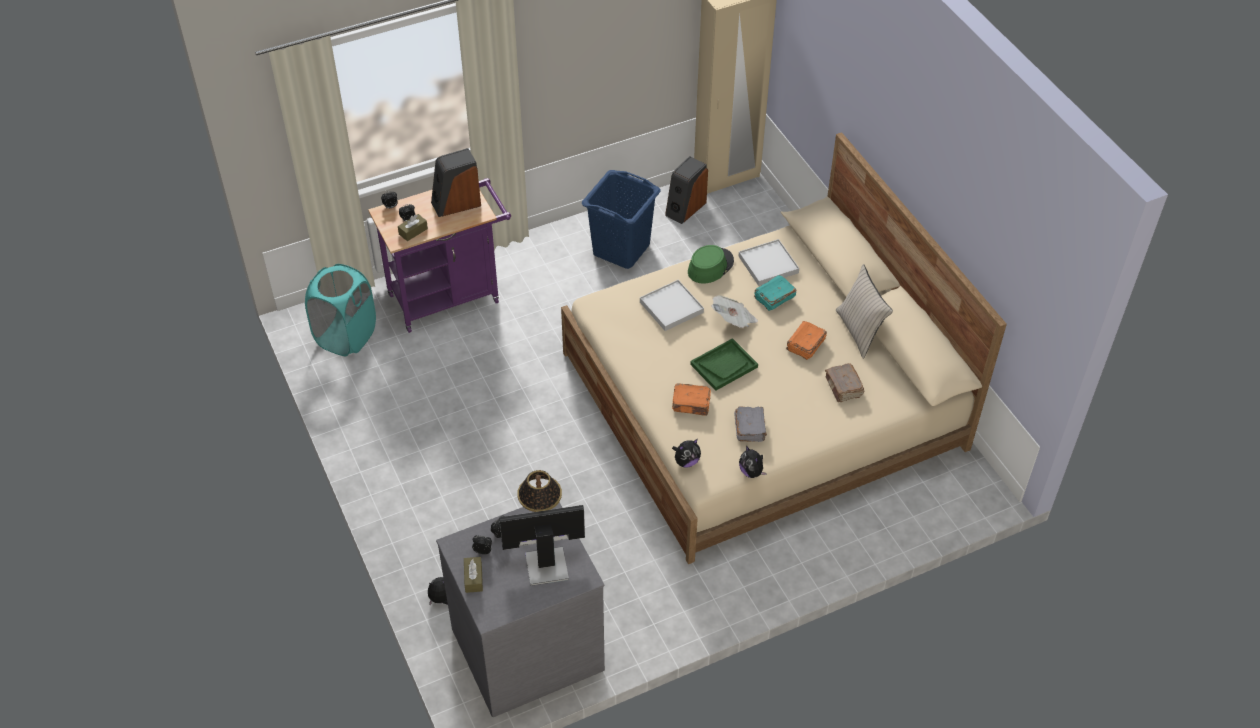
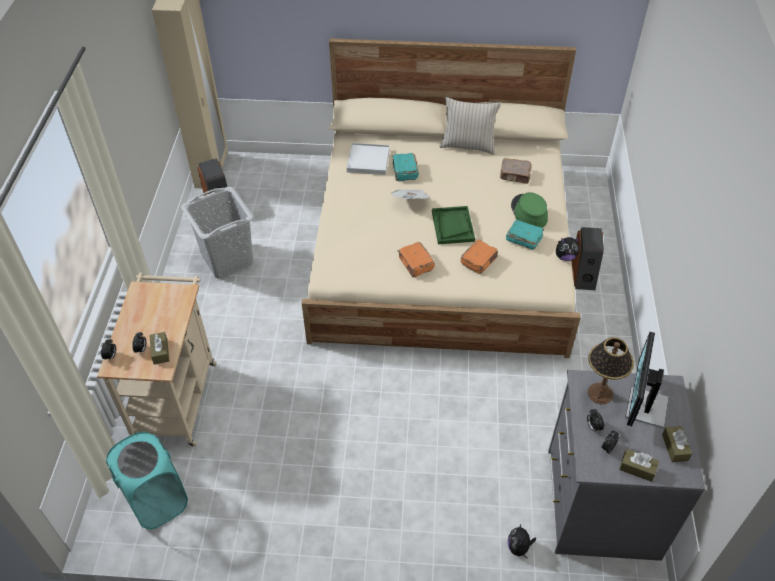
camera: 60 degrees left, 0 degrees up
(450, 295) = (177, 395): purple cart -> beige cart
(456, 203) = (154, 305): speaker -> speaker (584, 275)
(513, 600) = (675, 447): none -> brown tissue box
(621, 249) = (228, 259): blue laundry basket -> grey laundry basket
(671, 307) = (372, 229): white tray -> none
(686, 461) = (533, 289): plush toy -> none
(710, 266) = (344, 191): green hat -> green hat (528, 212)
(750, 428) = (523, 239): grey book -> turquoise book
(805, 345) = (462, 176): orange book -> orange book (416, 264)

